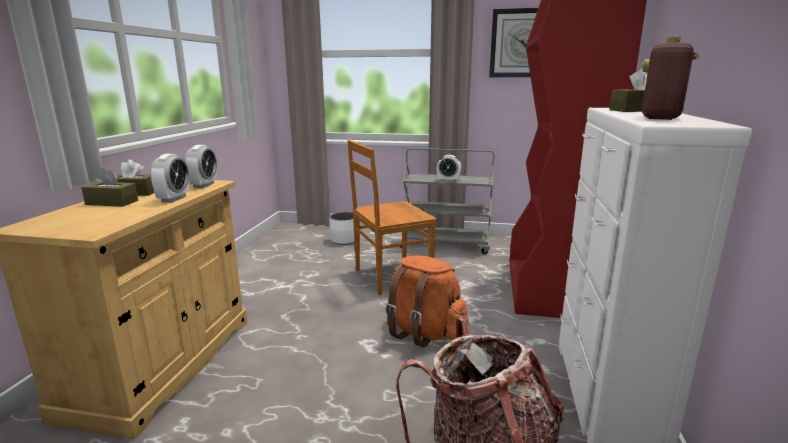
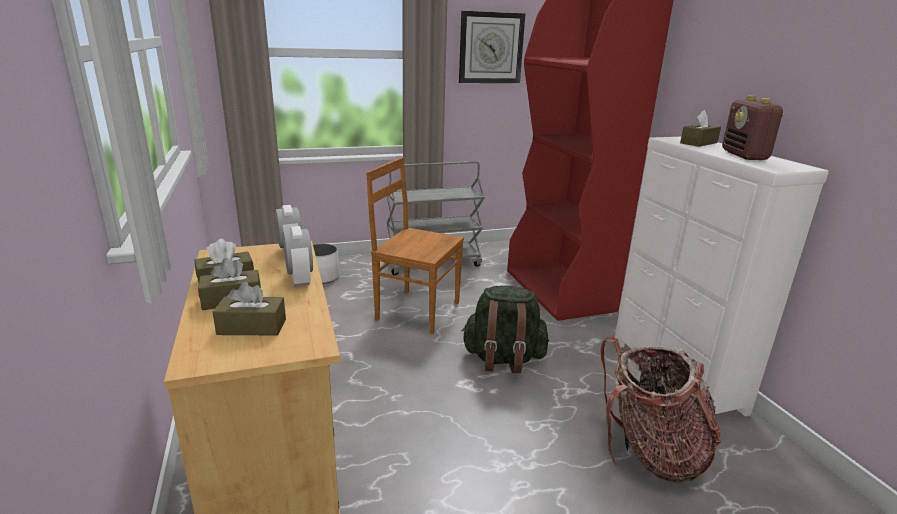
camera: 30 degrees left, 5 degrees up
(87, 217) = (252, 327): none -> brown tissue box
(390, 277) = (416, 310): brown chair -> brown chair turned 75 degrees clockwise
(424, 332) = (503, 359): orange backpack -> green backpack
(448, 180) = (439, 196): alarm clock -> none

